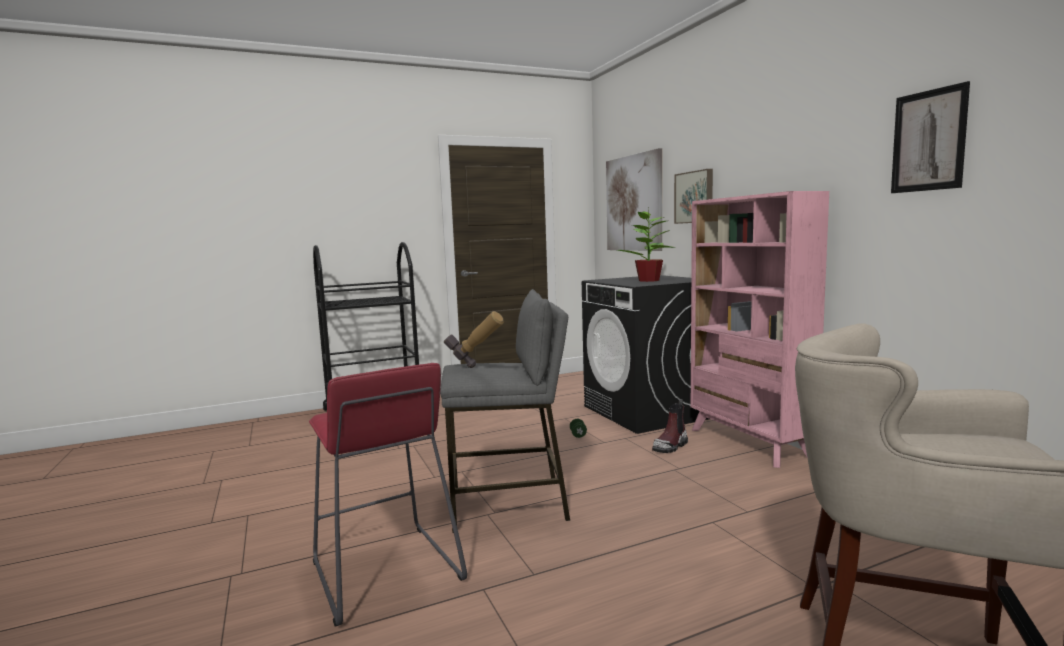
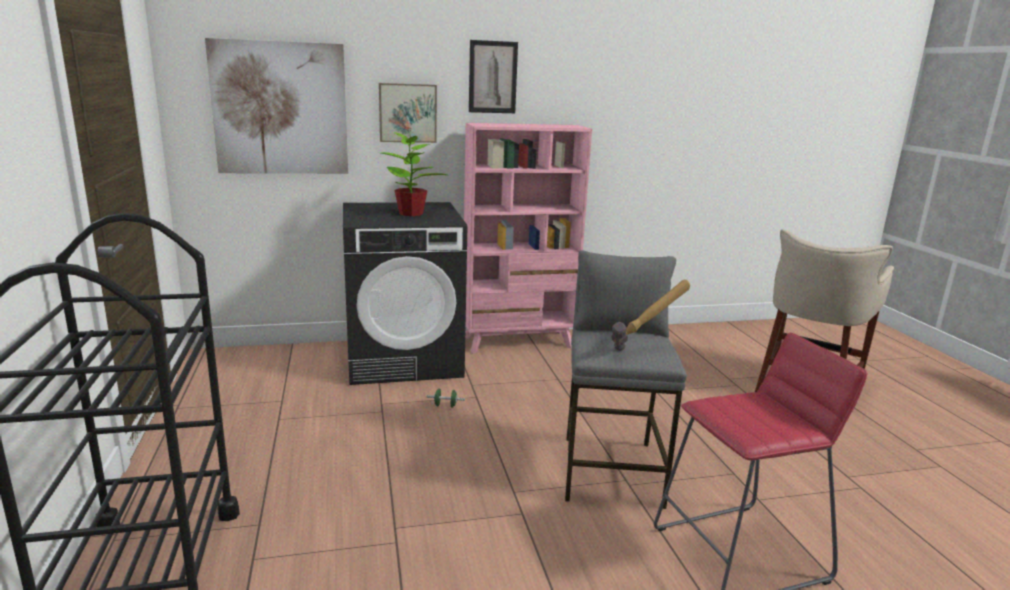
camera: 80 degrees left, 10 degrees up
(670, 446) = (506, 371): boot -> none
(928, 141) = (642, 98): picture -> picture (492, 77)

